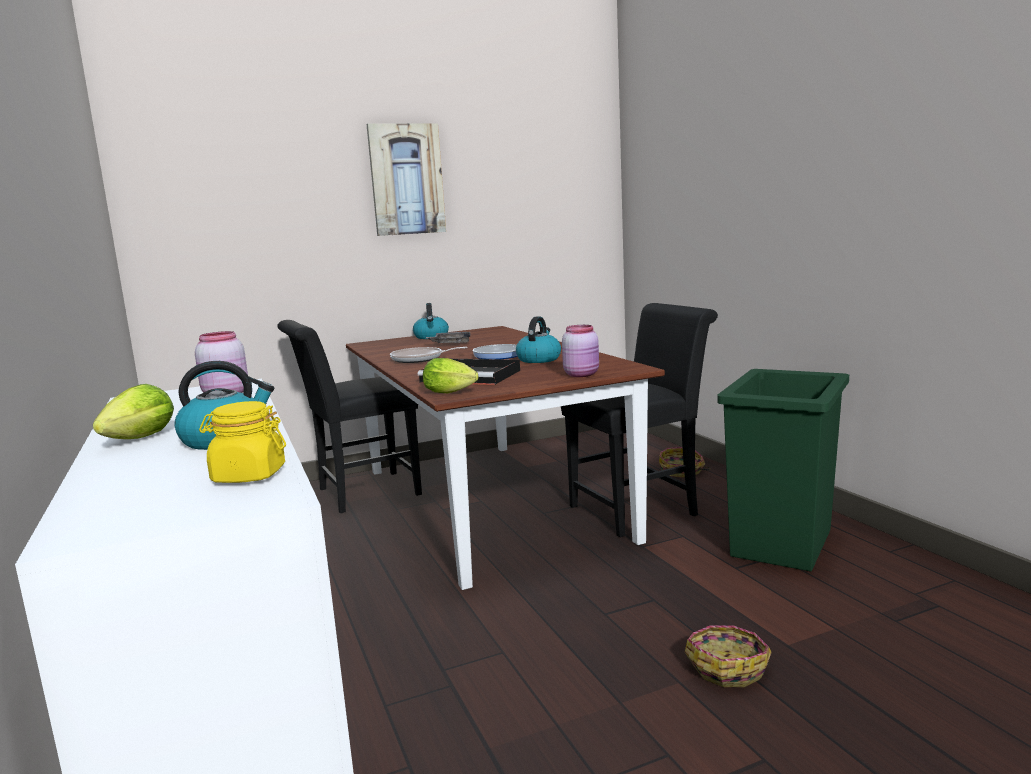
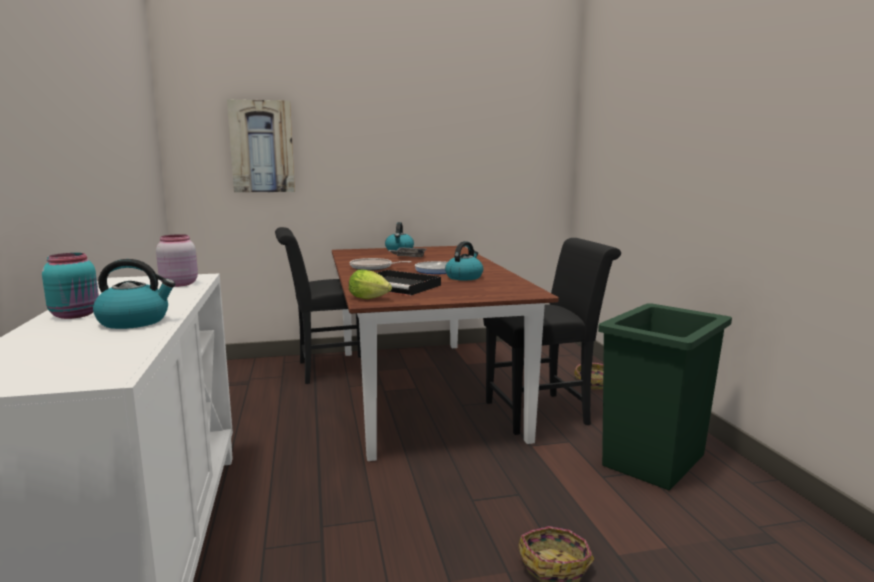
camera: 10 degrees right, 0 degrees up
(136, 440) = (76, 315): lettuce -> turquoise jar
(248, 476) = (113, 354): yellow jar -> none
(406, 180) = (390, 121): picture -> picture (262, 146)
(582, 374) = (486, 294): pink jar -> none

